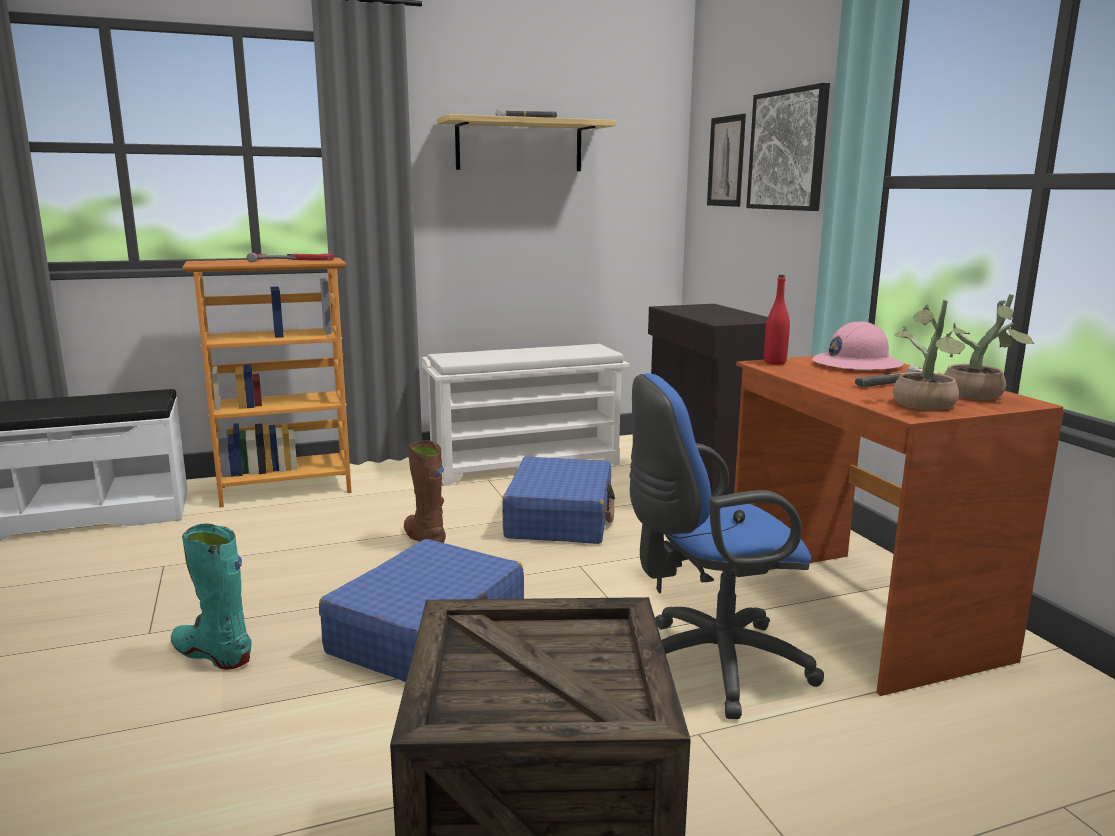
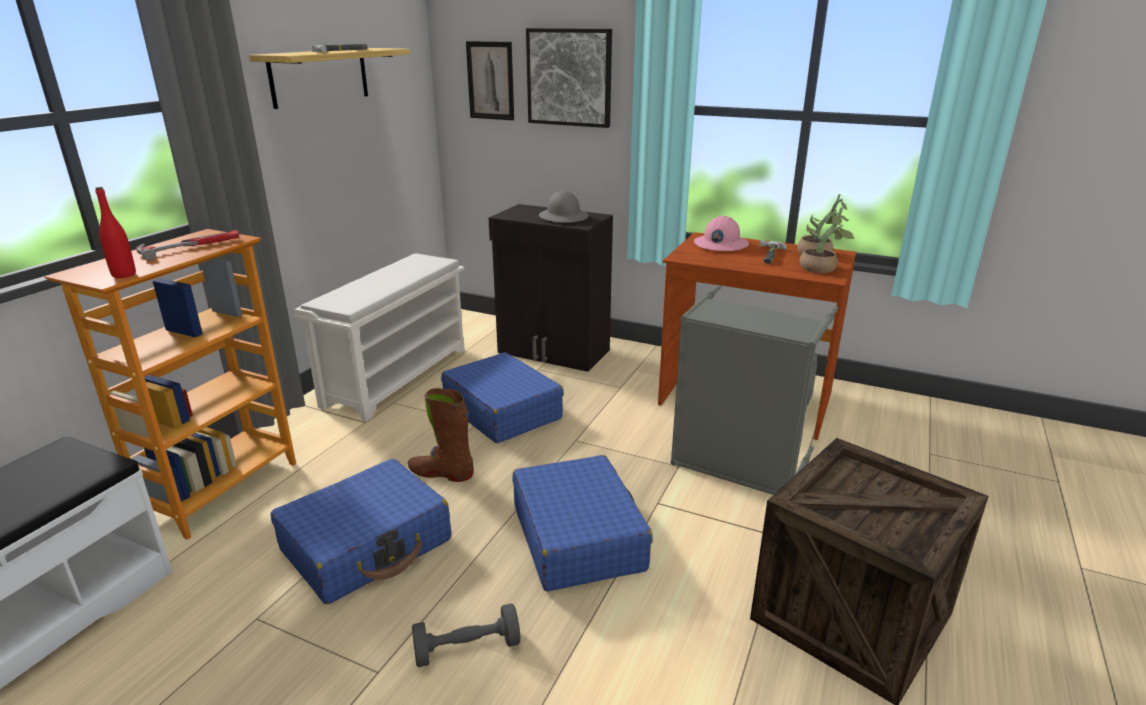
camera: 45 degrees left, 10 degrees up
(212, 654) = (467, 649): turquoise boot -> grey dumbbell
(290, 559) = (367, 545): none -> blue suitcase
(709, 665) = (738, 465): blue office chair -> grey laundry basket
(723, 315) = (563, 217): none -> grey hard hat
(775, 362) = (684, 255): red bottle -> red bottle (124, 275)

